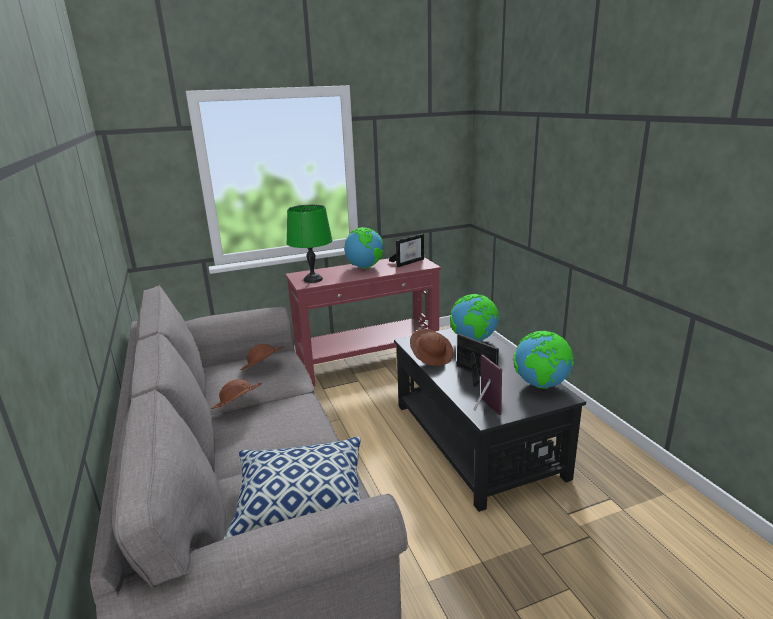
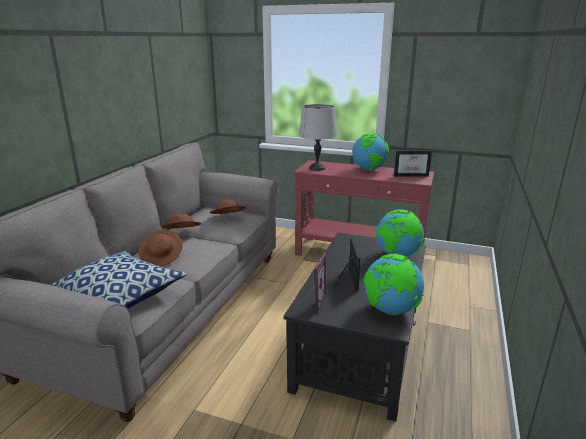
camera: 40 degrees right, 0 degrees up
(312, 279) = (316, 168): green table lamp -> grey table lamp
(432, 357) = (342, 254): brown hat -> brown hat (162, 257)

